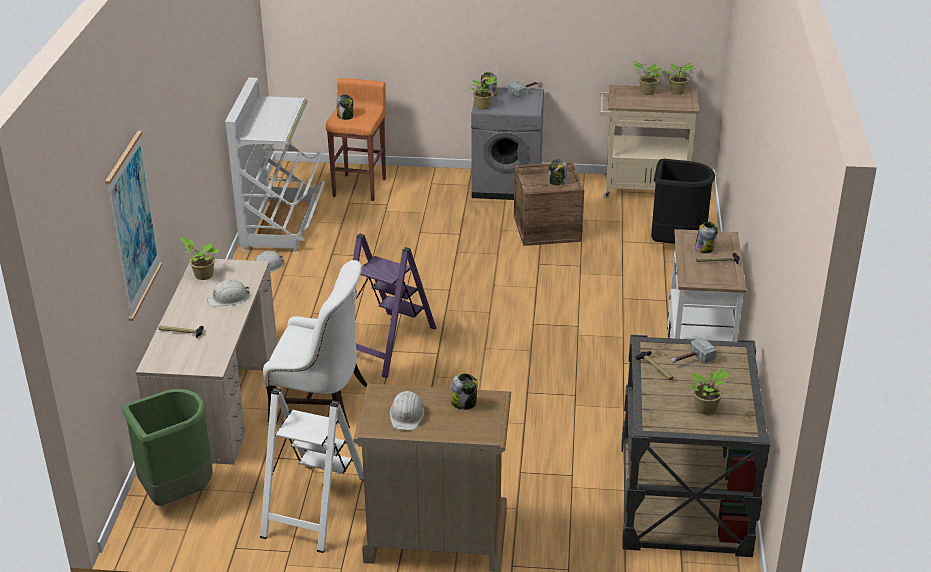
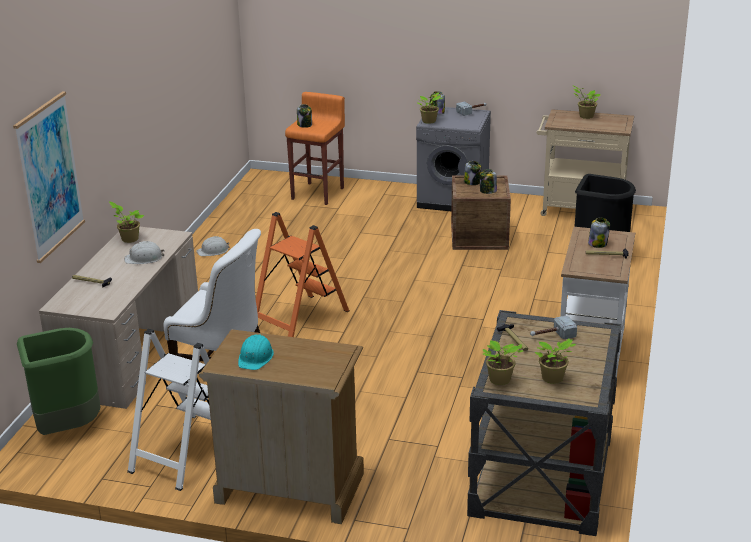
camera: 10 degrees right, 5 degrees down
(283, 226) = (239, 220): white shoe rack -> none
(386, 344) = (299, 321): purple step ladder -> orange step ladder
(407, 415) = (256, 357): white hard hat -> turquoise hard hat
(464, 403) = (313, 351): jar -> jar (472, 182)
(677, 92) = (615, 117): potted plant -> potted plant (499, 380)

